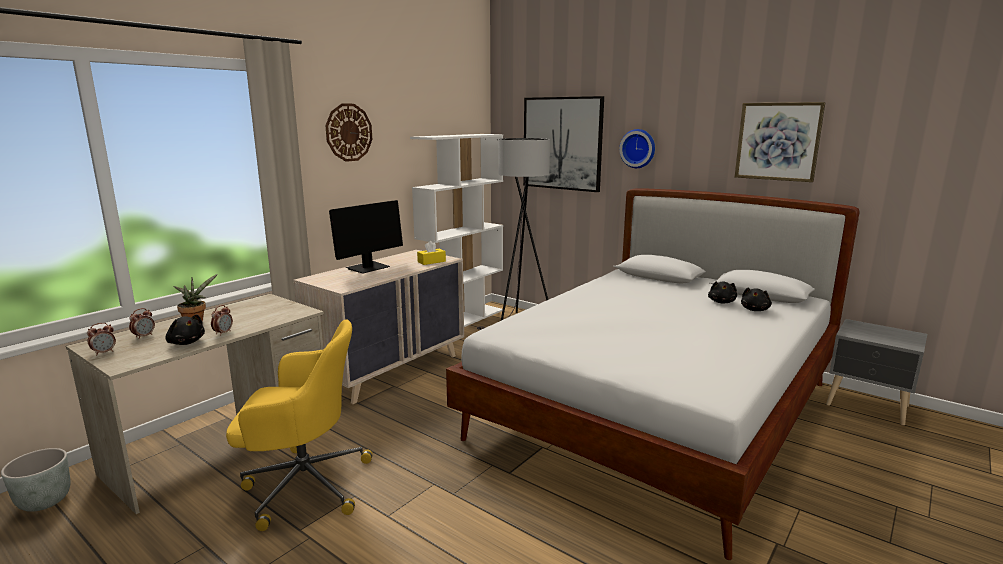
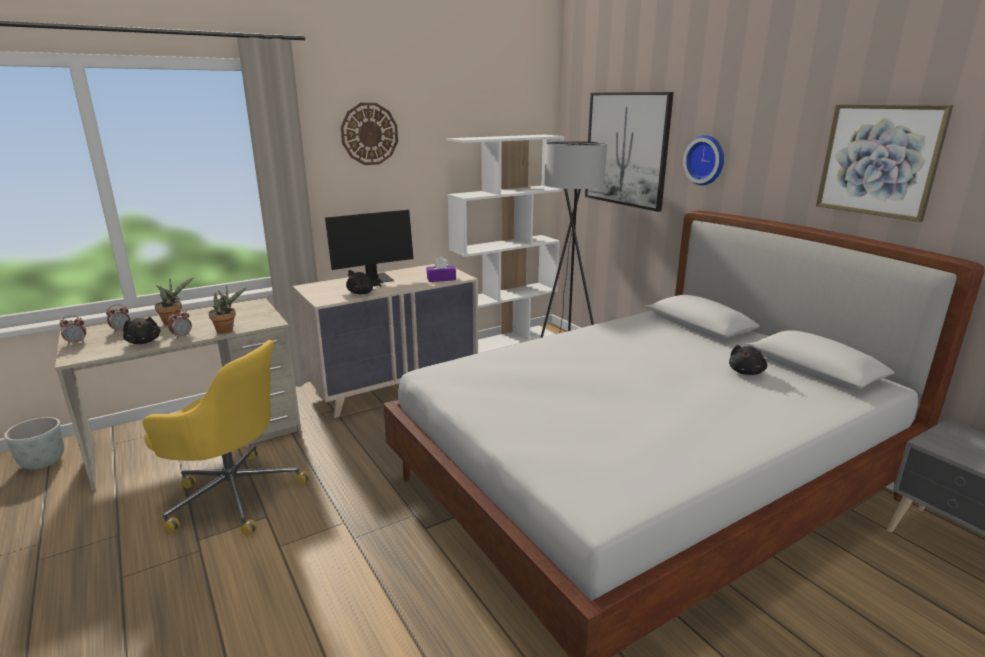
camera: 20 degrees right, 5 degrees up
(266, 322) = (227, 330): none -> potted plant
(431, 262) = (441, 279): yellow tissue box -> purple tissue box
(755, 310) = (782, 390): black plush toy -> black plush toy (362, 293)

